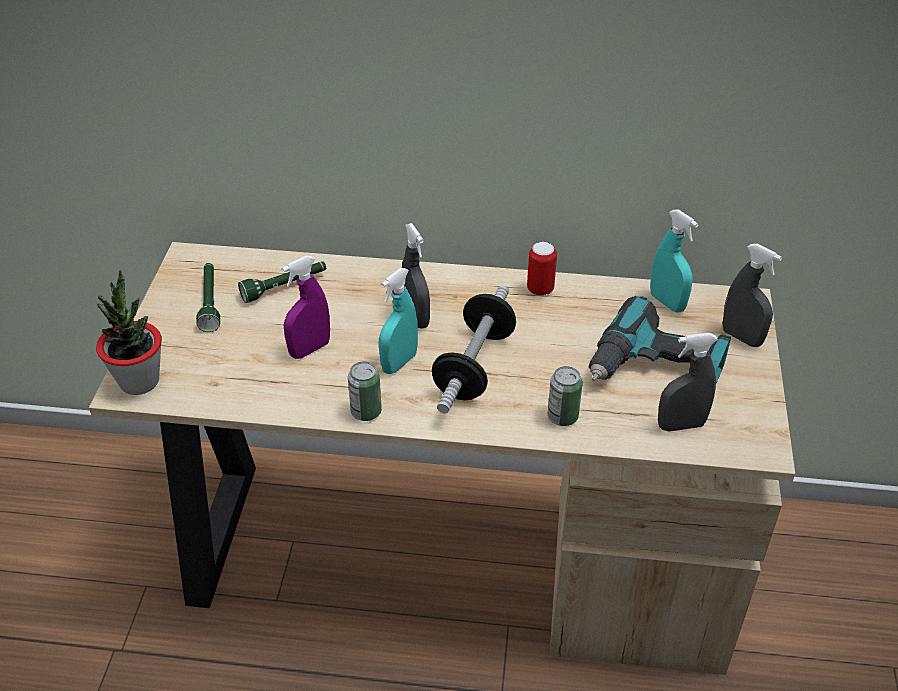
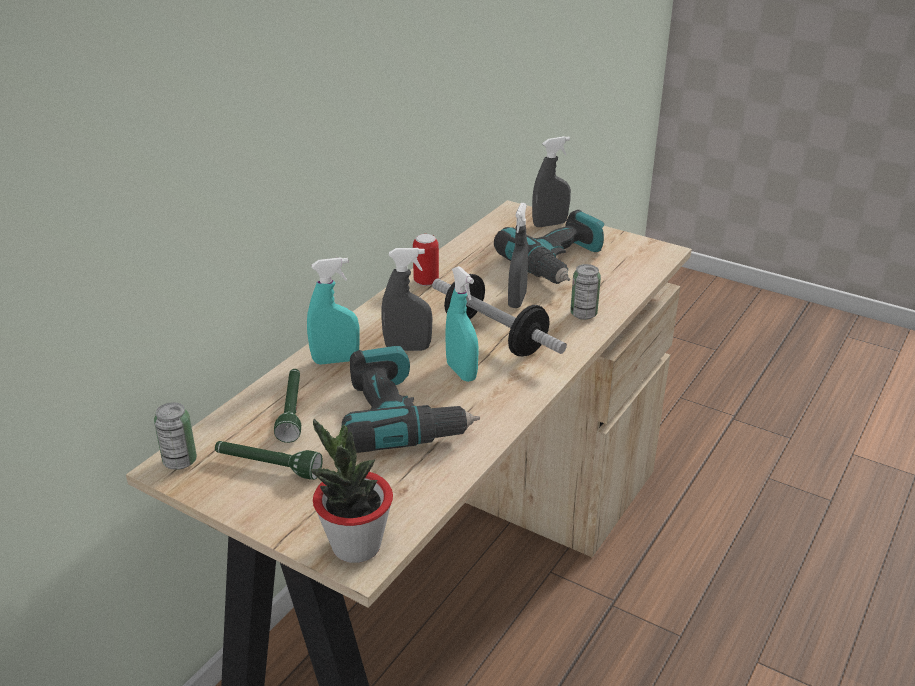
camera: 65 degrees left, 10 degrees down
(310, 349) = (401, 417): purple spray bottle -> power drill
(366, 412) = (512, 405): can -> can (180, 461)
(667, 302) = (489, 238): turquoise spray bottle -> turquoise spray bottle (335, 360)
(681, 425) = (623, 272): grey spray bottle -> grey spray bottle (517, 300)

